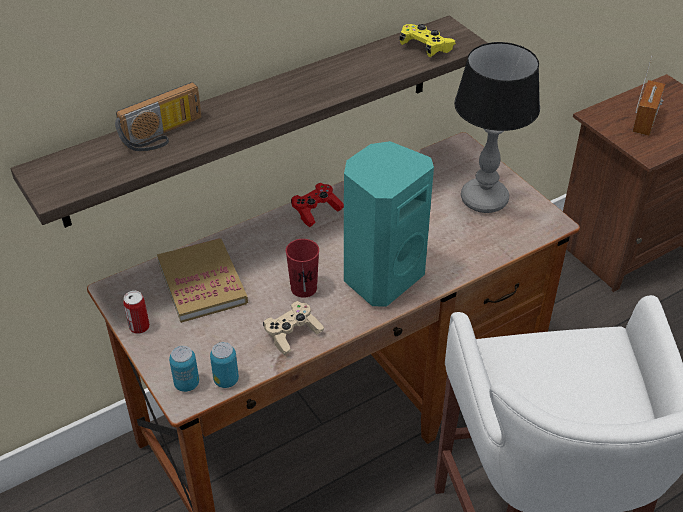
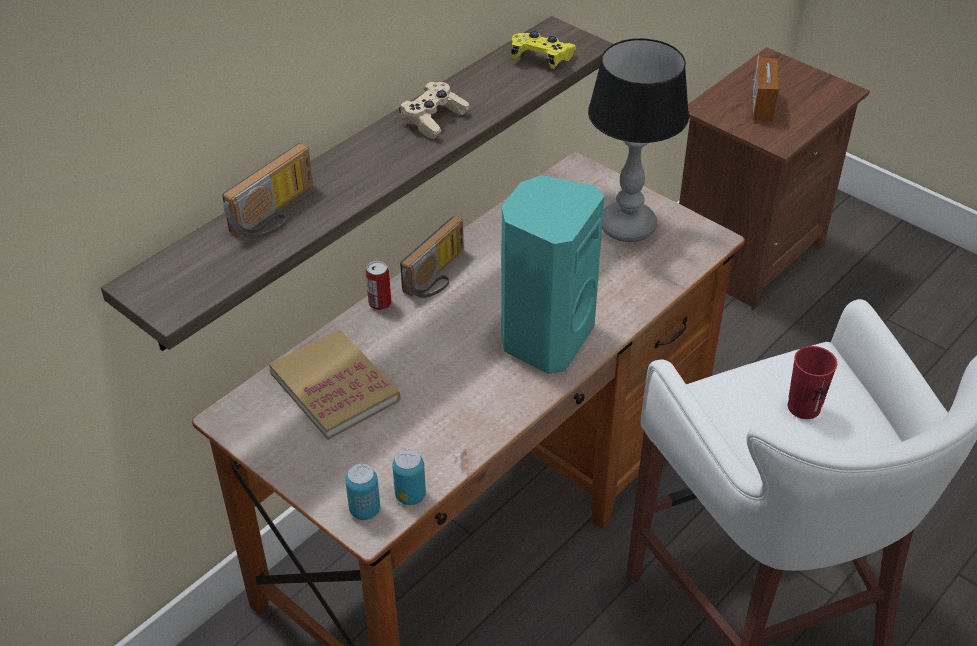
camera: 15 degrees left, 0 degrees up
(139, 327) = (279, 455): can -> can (380, 303)
(292, 334) = (468, 425): beige game controller -> beige game controller (434, 119)
(303, 288) = (459, 369): red cup -> red cup (804, 407)
(316, 211) = (438, 275): red game controller -> radio

